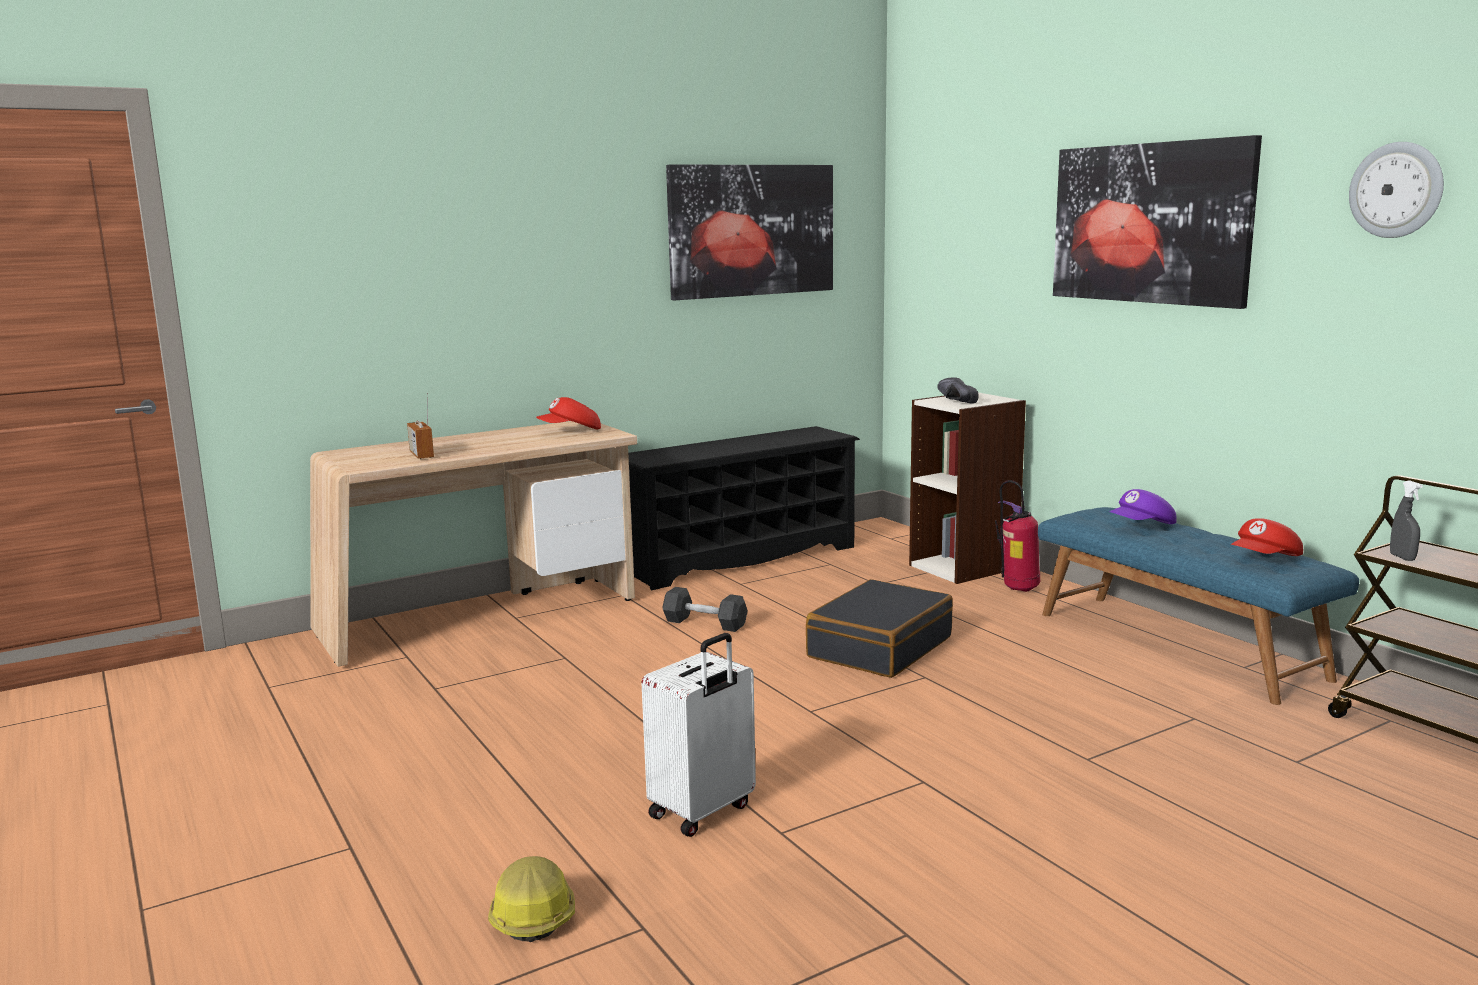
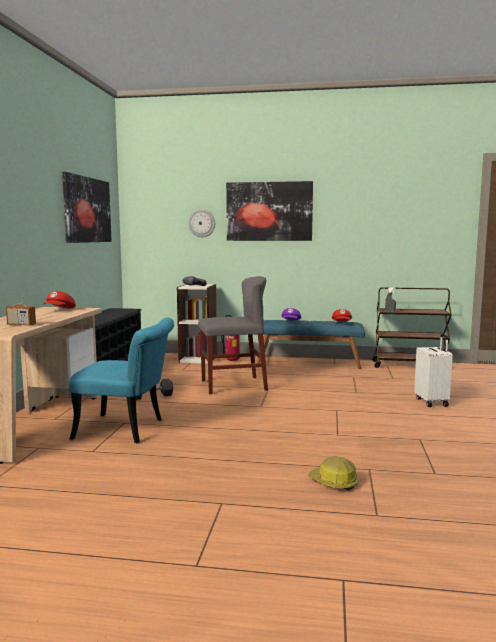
camera: 50 degrees left, 5 degrees down
(542, 672) = (128, 429): none -> turquoise chair
(703, 811) = (304, 440): white suitcase -> white suitcase (432, 402)
(879, 647) = (233, 385): black suitcase -> grey chair
(1396, 190) = (361, 200): wall clock -> wall clock (202, 223)

